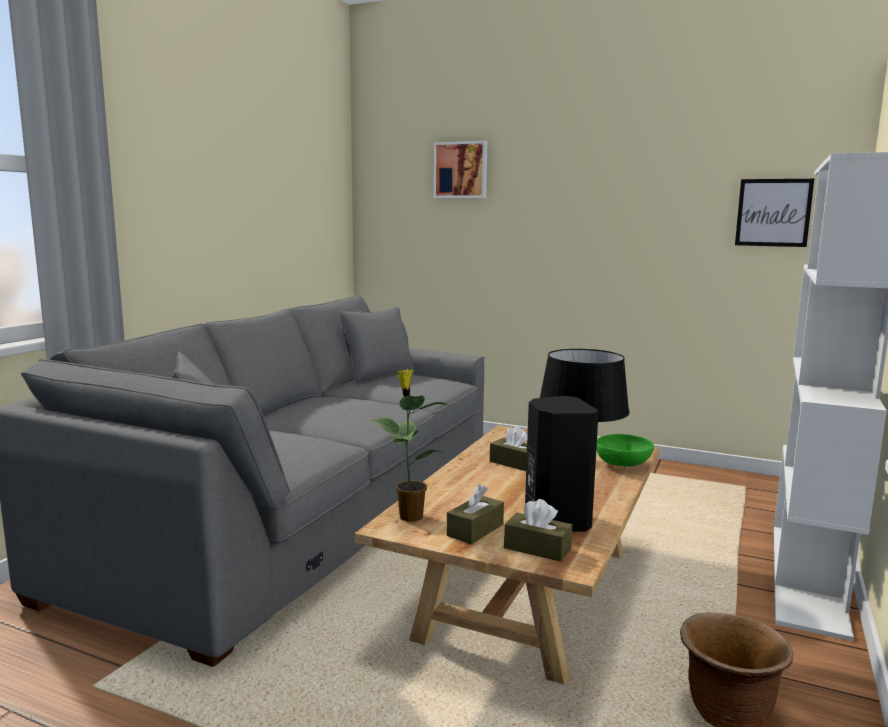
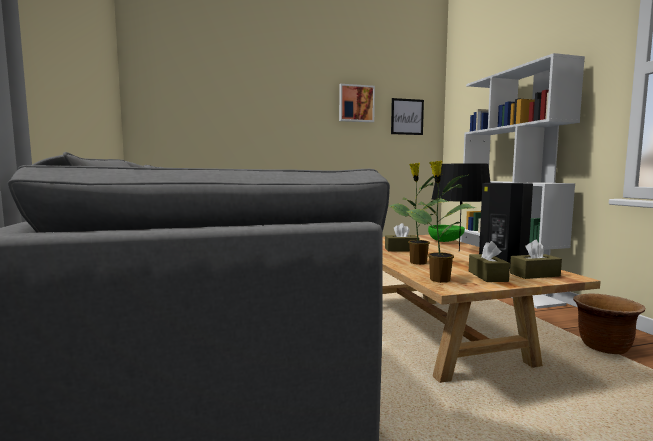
camera: 40 degrees left, 5 degrees down
(461, 170) = (220, 80): picture -> picture (356, 103)
(465, 487) = (417, 262): none -> potted plant

